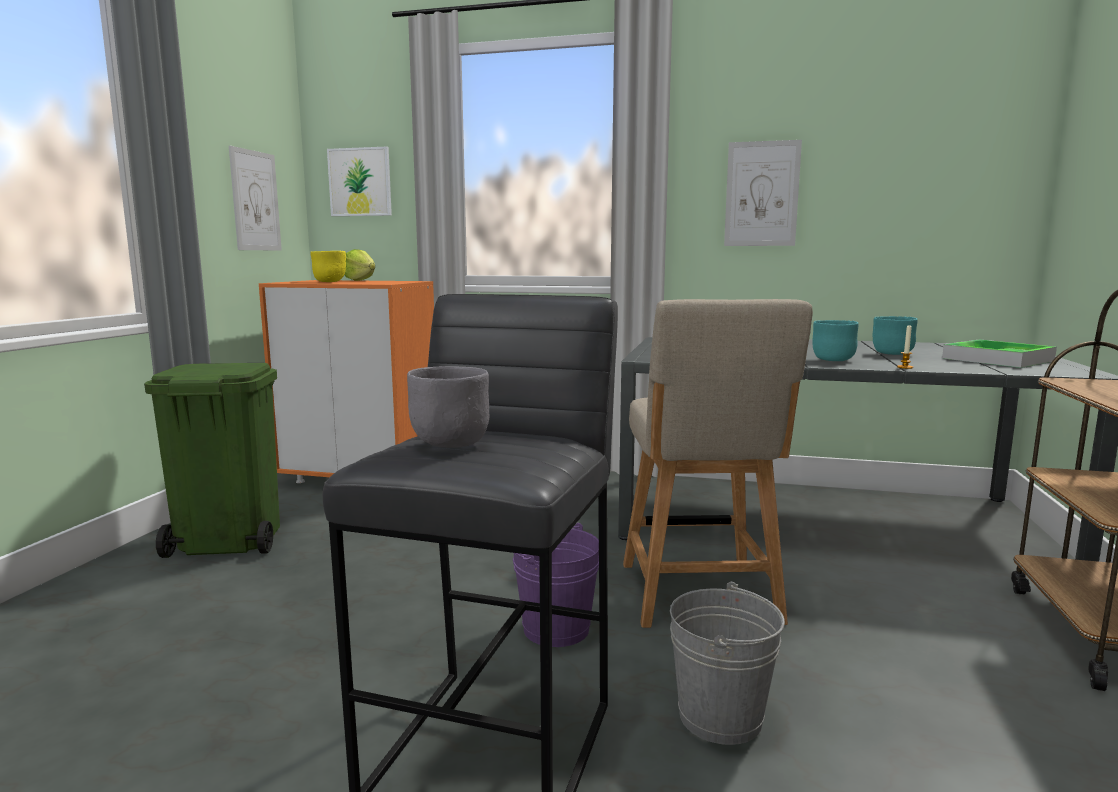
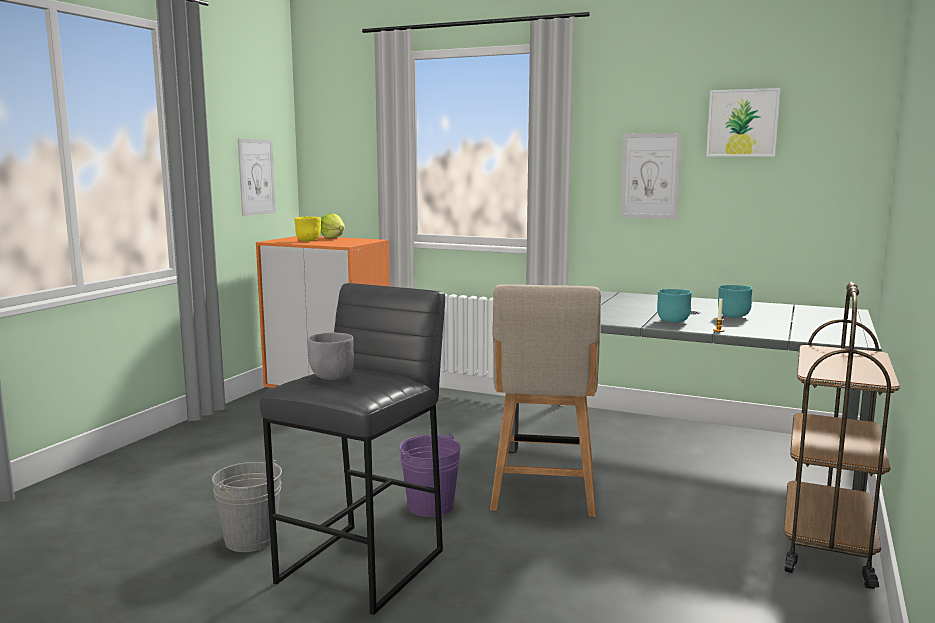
camera: 10 degrees right, 0 degrees up
(228, 540) = (225, 434): green trash can -> none
(360, 182) = (337, 157): picture -> picture (742, 123)
(720, 717) = (511, 563): grey bucket -> grey bucket (250, 539)
(997, 359) = (811, 325): tray -> none

